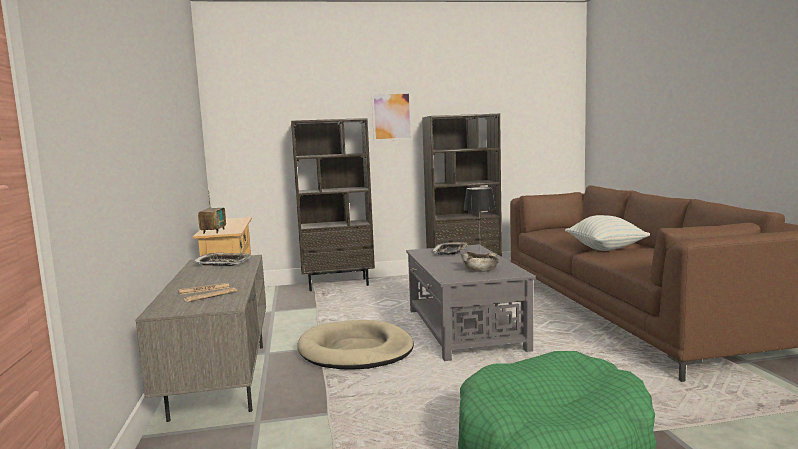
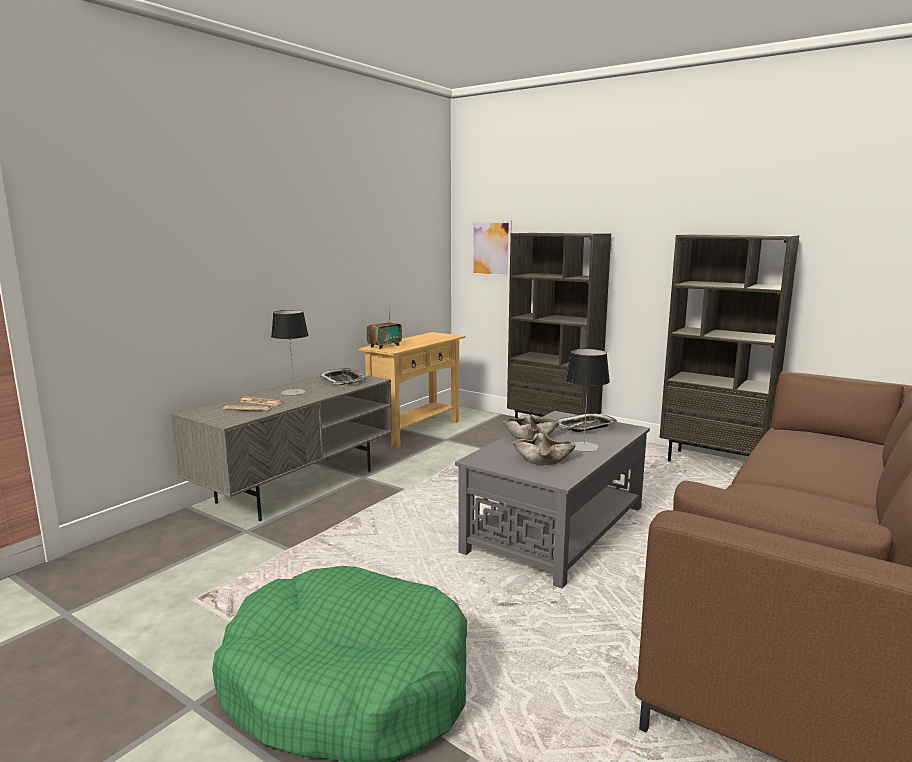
camera: 45 degrees right, 5 degrees up
(208, 278) = (293, 392): none -> table lamp
(355, 350) = (420, 505): beige dog bed -> none
(392, 116) = (649, 231): picture -> picture (491, 248)
(437, 262) = (530, 436): none -> beige bowl
(605, 248) = (788, 490): pillow -> none

